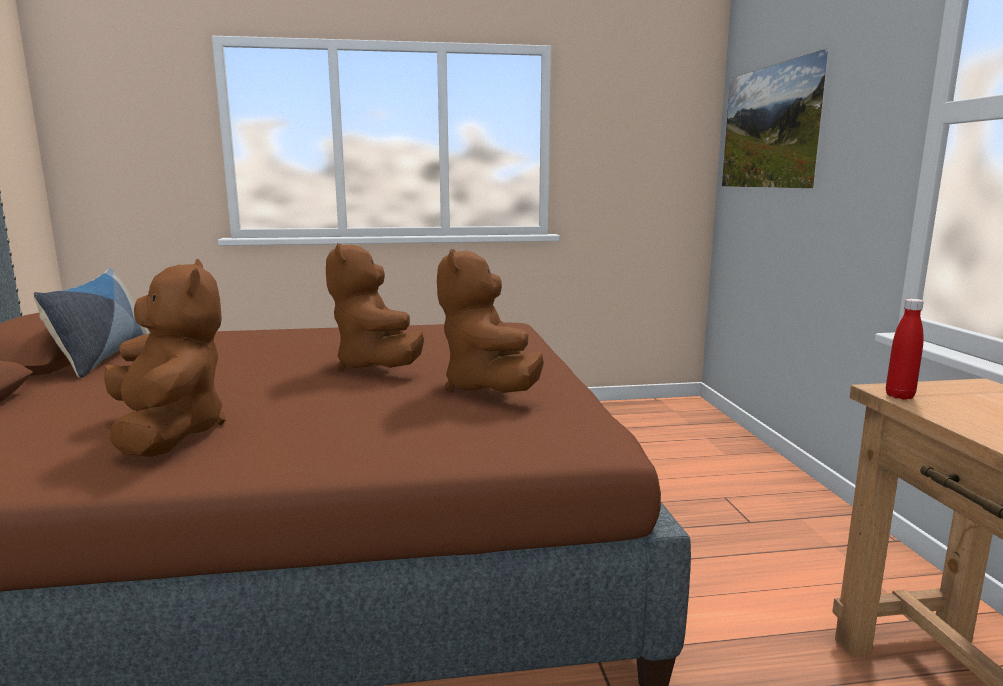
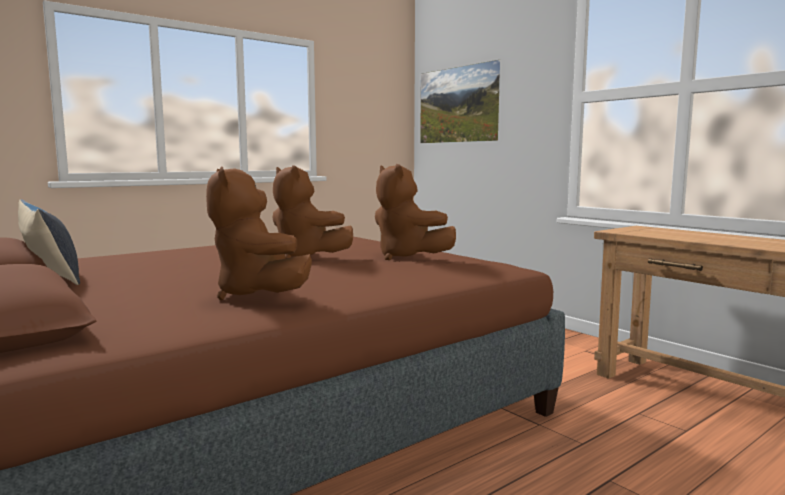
camera: 30 degrees left, 5 degrees down
(169, 433) = (258, 295): brown plush toy -> brown plush toy turned 150 degrees counterclockwise
(899, 396) = (620, 232): red bottle -> none

